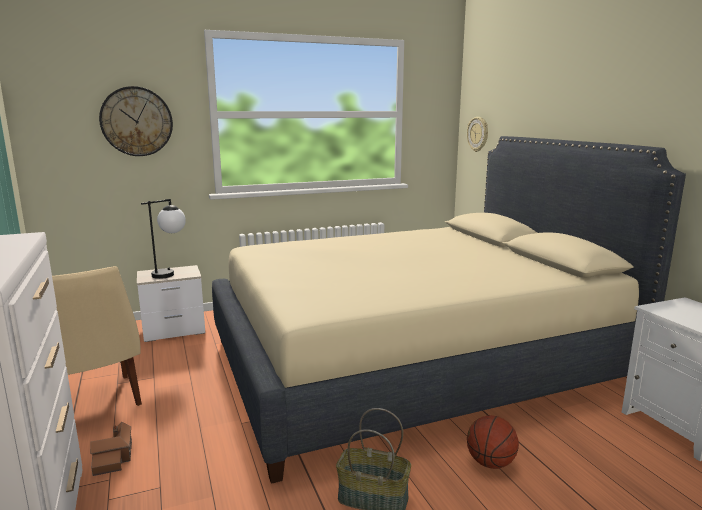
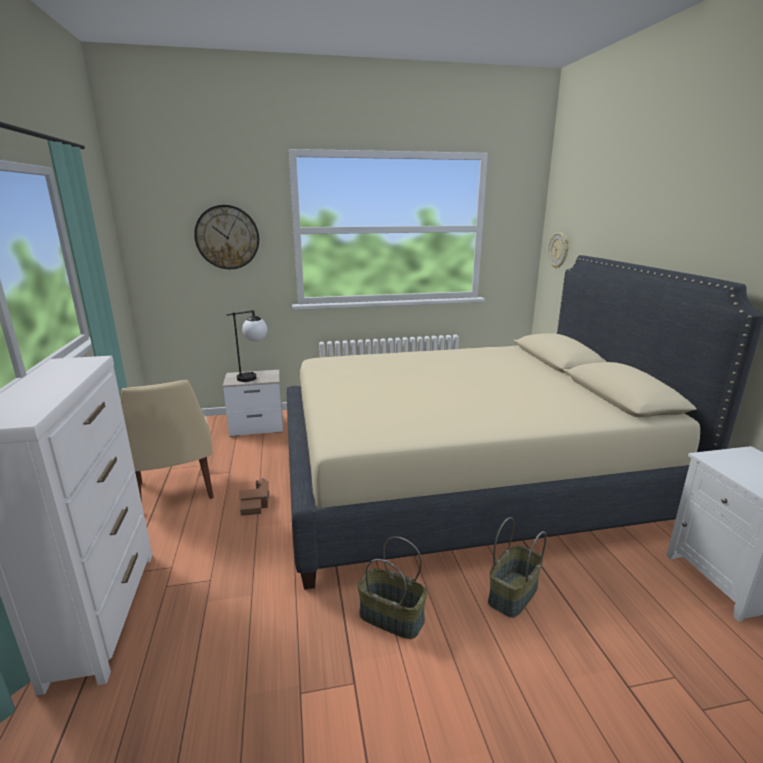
camera: 10 degrees right, 5 degrees up
(114, 458) = (179, 547): toy house -> toy house (256, 504)
(490, 463) = (513, 595): basketball -> basket

